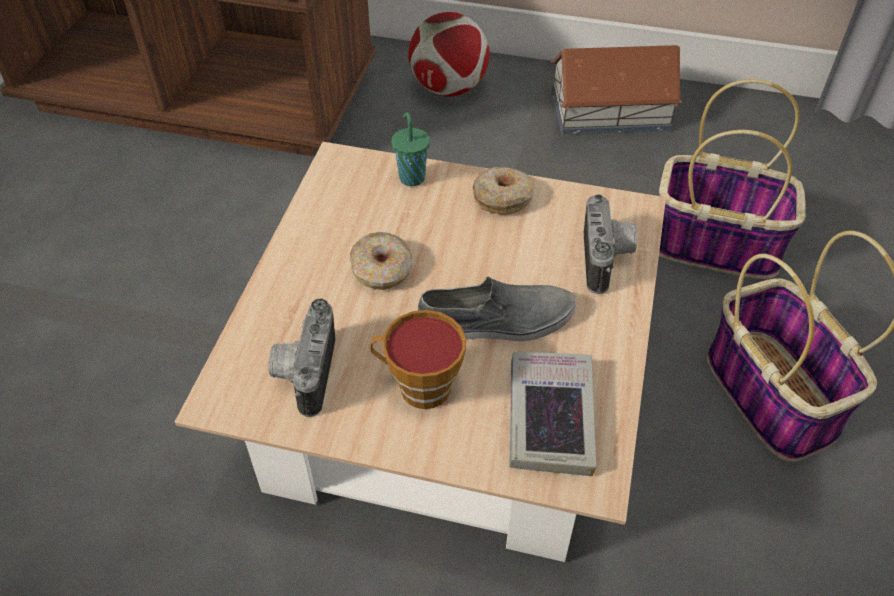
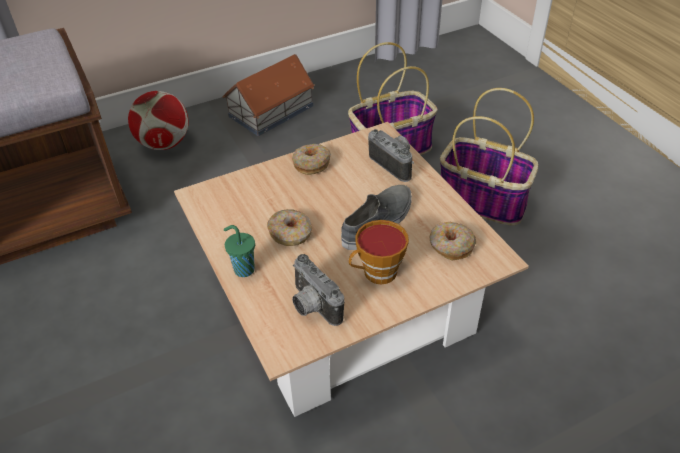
camera: 40 degrees left, 5 degrees down
(411, 177) = (250, 180): green cup -> green cup (243, 269)
(550, 417) = (450, 246): book -> donut

